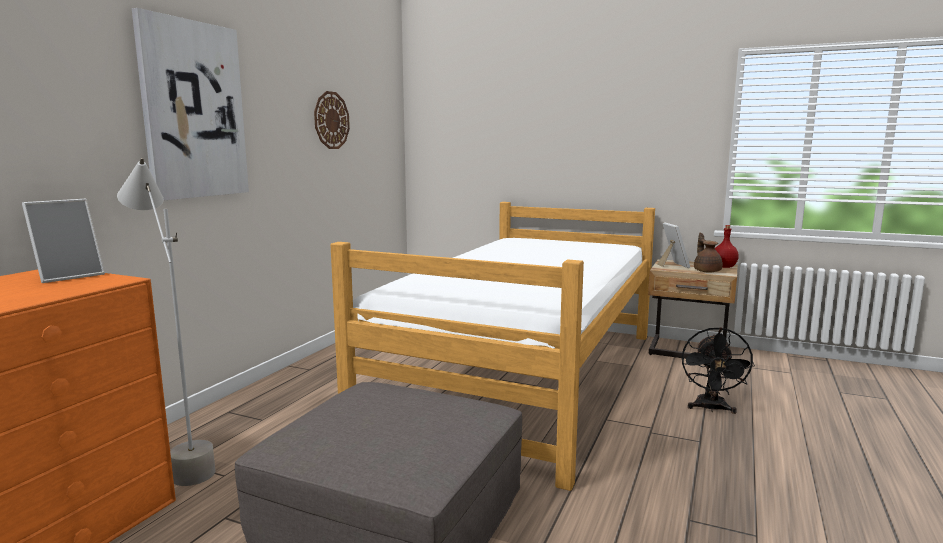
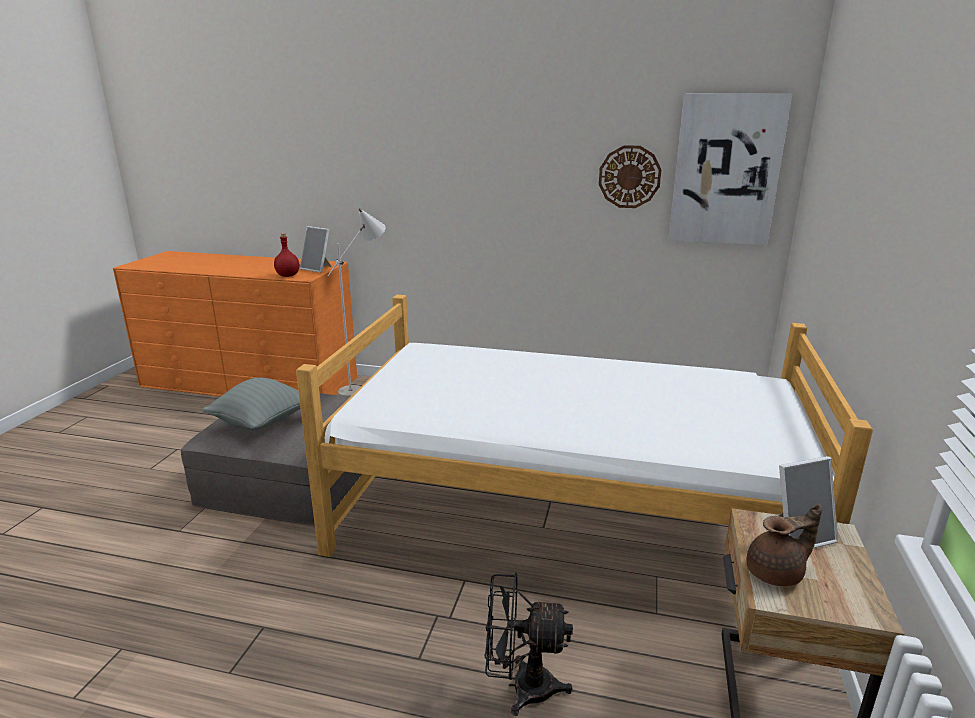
camera: 80 degrees right, 10 degrees up
(193, 110) = (454, 170): picture -> picture (726, 170)
(408, 434) = (262, 423): none -> grey pillow
(724, 267) = (850, 605): red bottle -> red bottle (288, 275)

